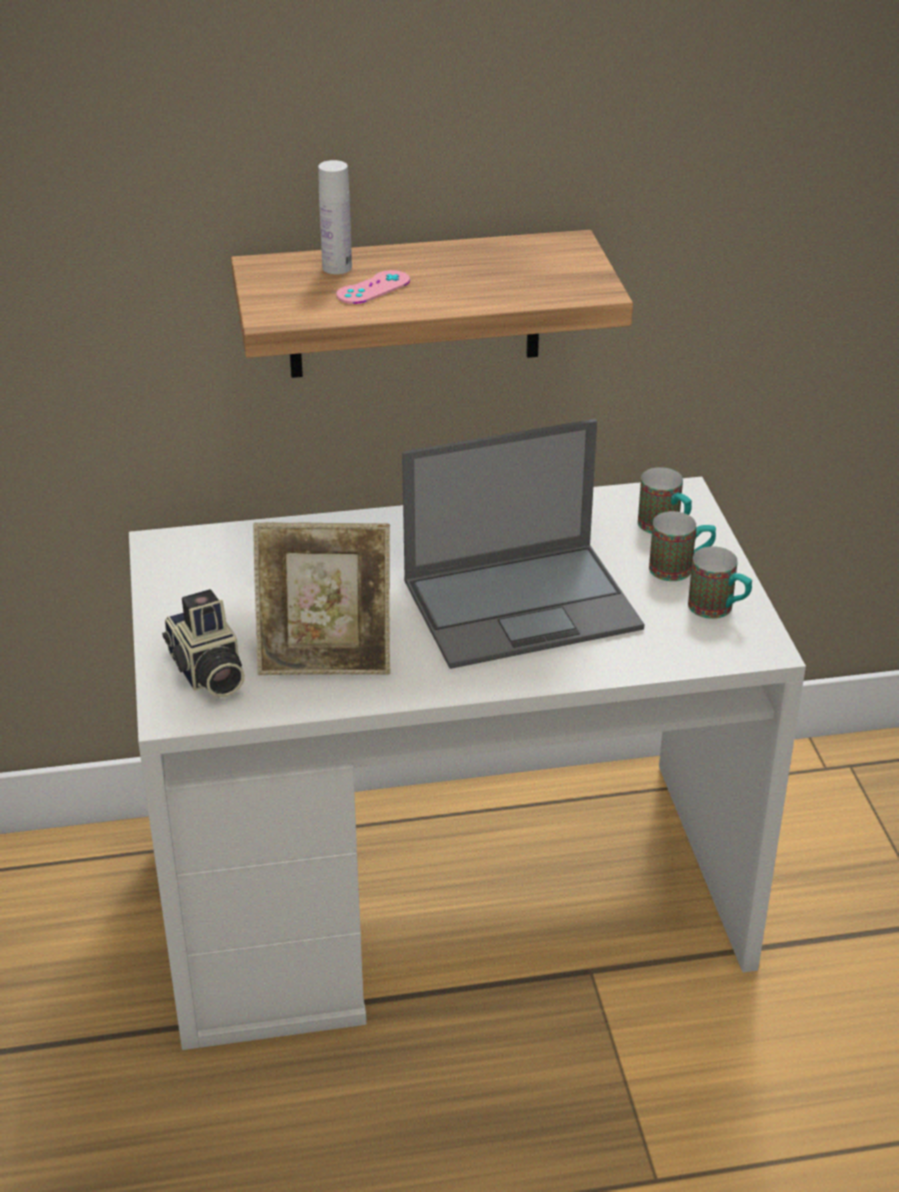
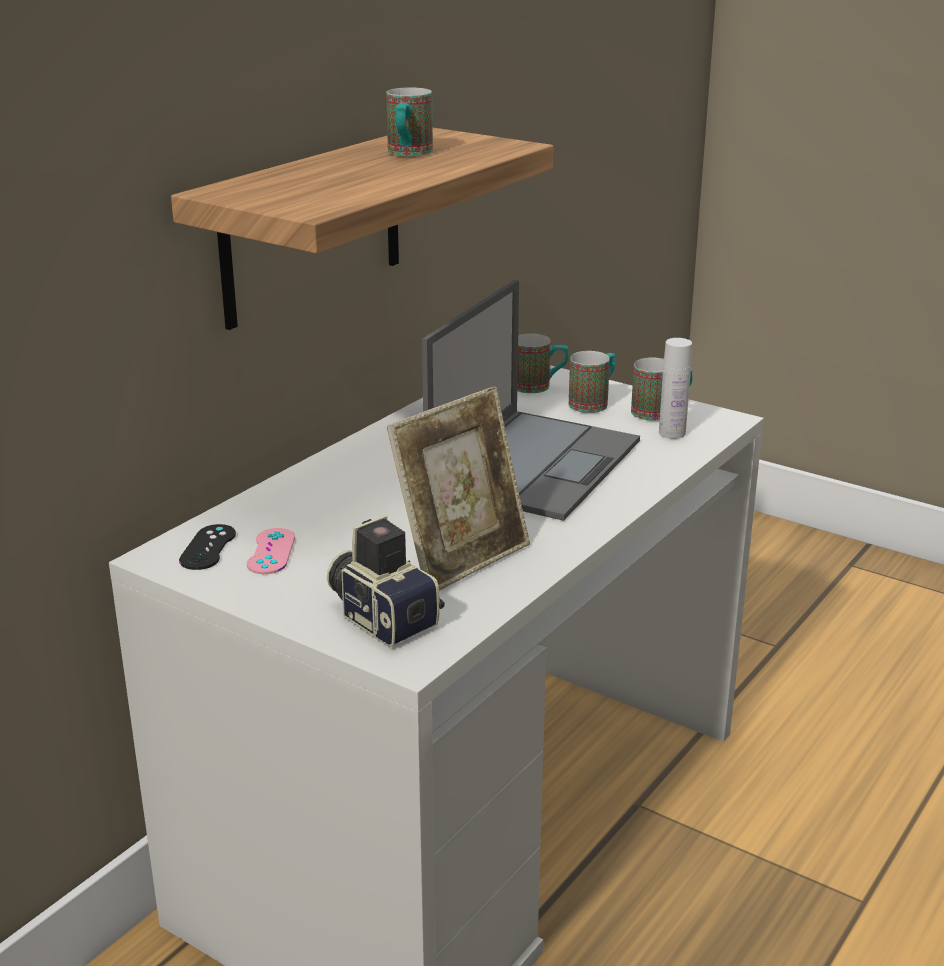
camera: 45 degrees left, 10 degrees down
(195, 553) = (208, 547): none -> black game controller
(207, 673) = (383, 616): camera -> camera turned 150 degrees counterclockwise
(337, 267) = (287, 178): white bottle -> white bottle (672, 433)
(373, 288) = (350, 179): pink game controller -> pink game controller (271, 551)
(485, 269) = (408, 154): none -> mug

